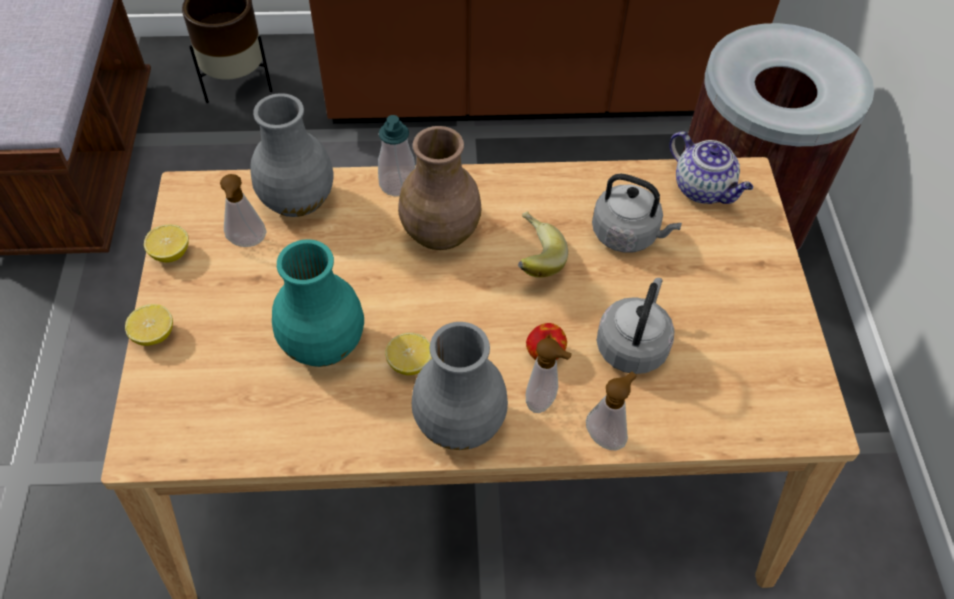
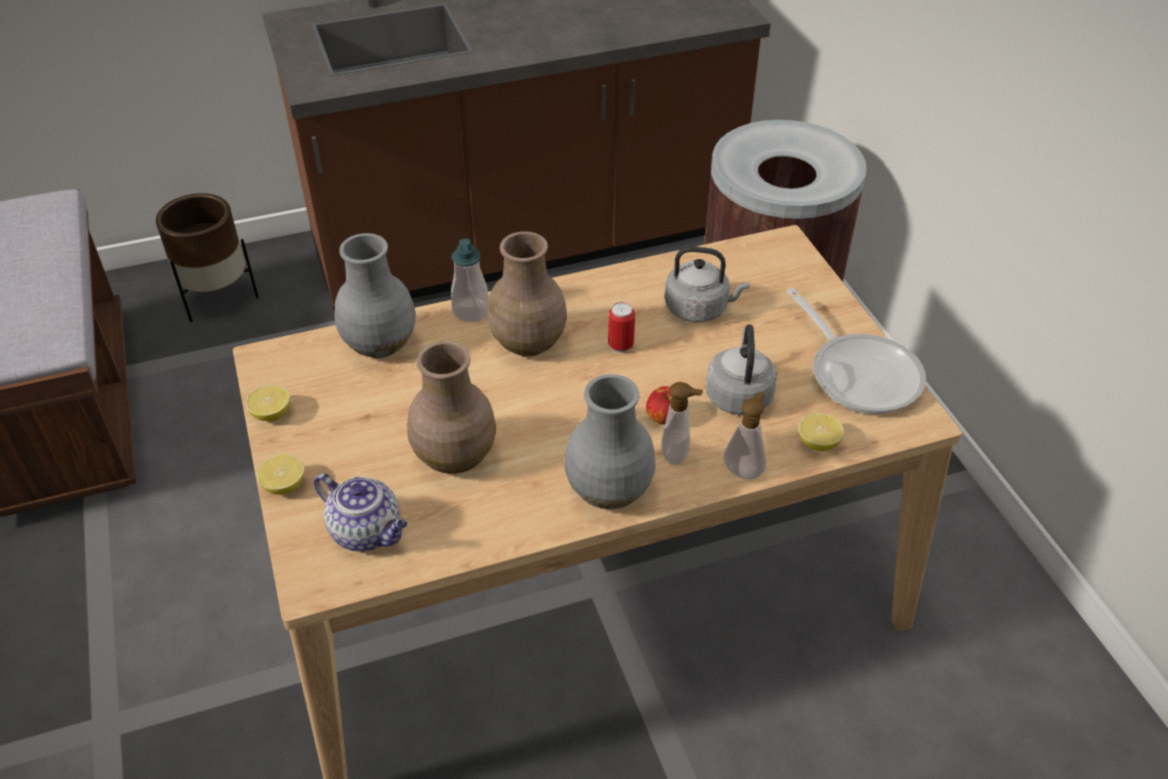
camera: 15 degrees left, 10 degrees down
(248, 243) = (345, 390): soap dispenser -> none
(322, 344) = (453, 456): turquoise vase -> brown vase
(409, 363) = (543, 453): lemon -> lemon (818, 443)
(531, 258) = (620, 346): banana -> can
(703, 189) = (752, 260): teapot -> teapot (368, 532)
(771, 352) = (859, 373): none -> frying pan

